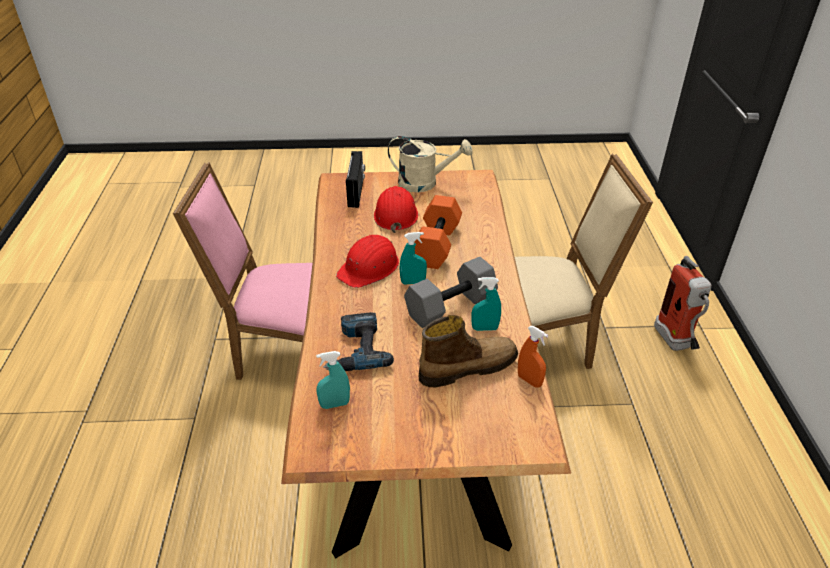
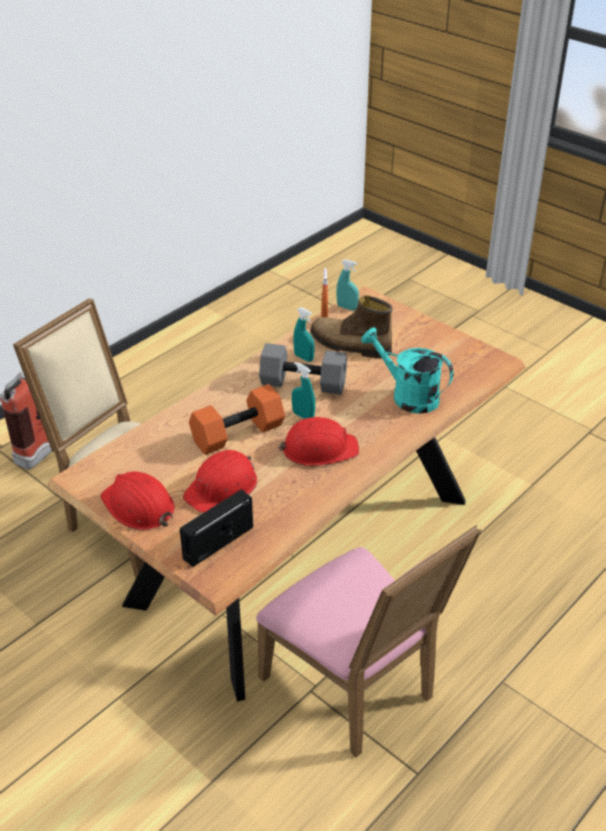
camera: 135 degrees left, 0 degrees up
(334, 404) = (458, 374): turquoise spray bottle -> turquoise spray bottle (347, 307)
(356, 349) = (407, 395): power drill -> turquoise watering can
(425, 183) = (138, 506): beige watering can -> red hard hat

